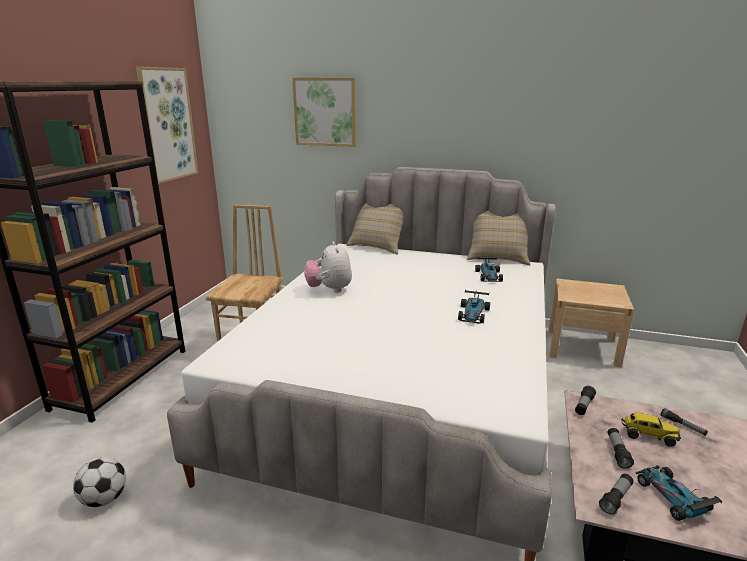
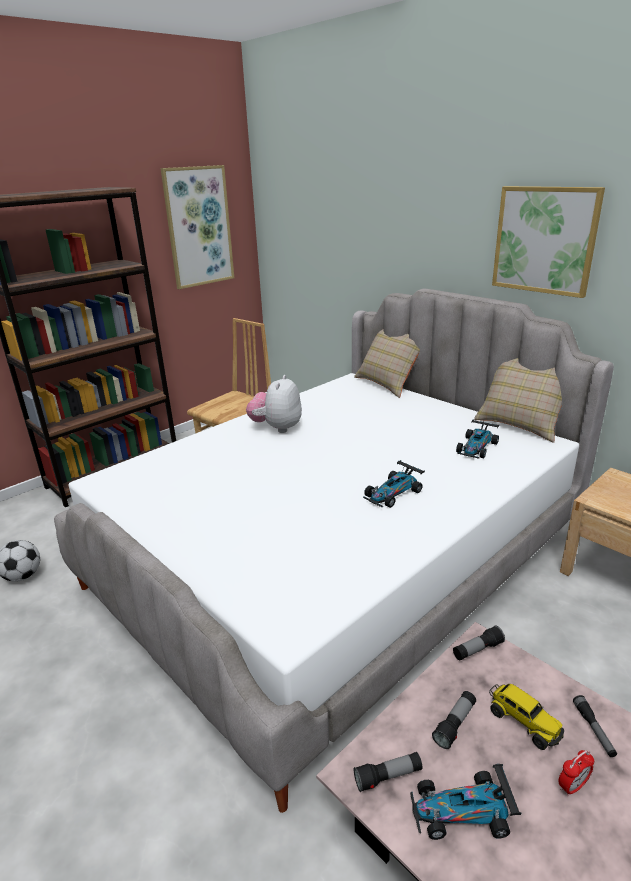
camera: 30 degrees right, 5 degrees up
(325, 112) = (355, 215): picture -> picture (545, 240)
(672, 497) = (462, 811): toy car -> toy car turned 105 degrees counterclockwise
(704, 458) = (572, 786): none -> alarm clock

